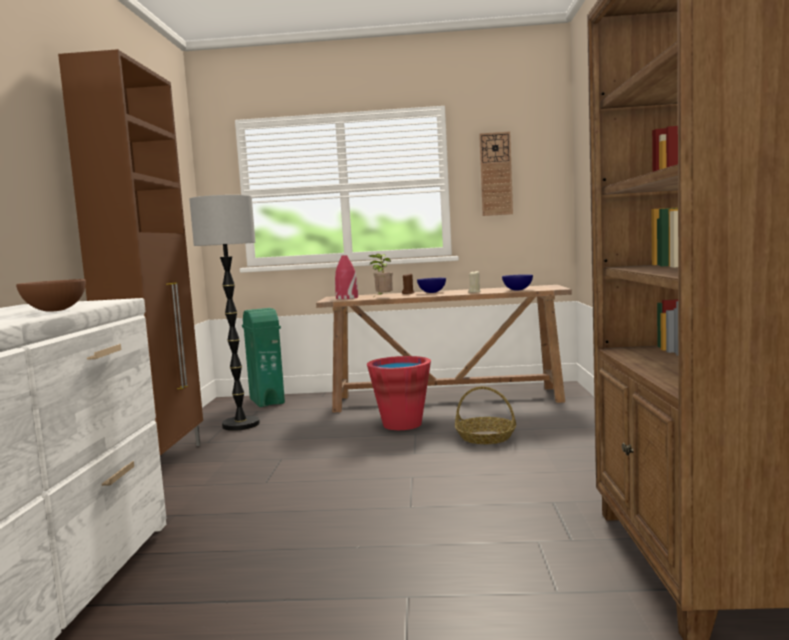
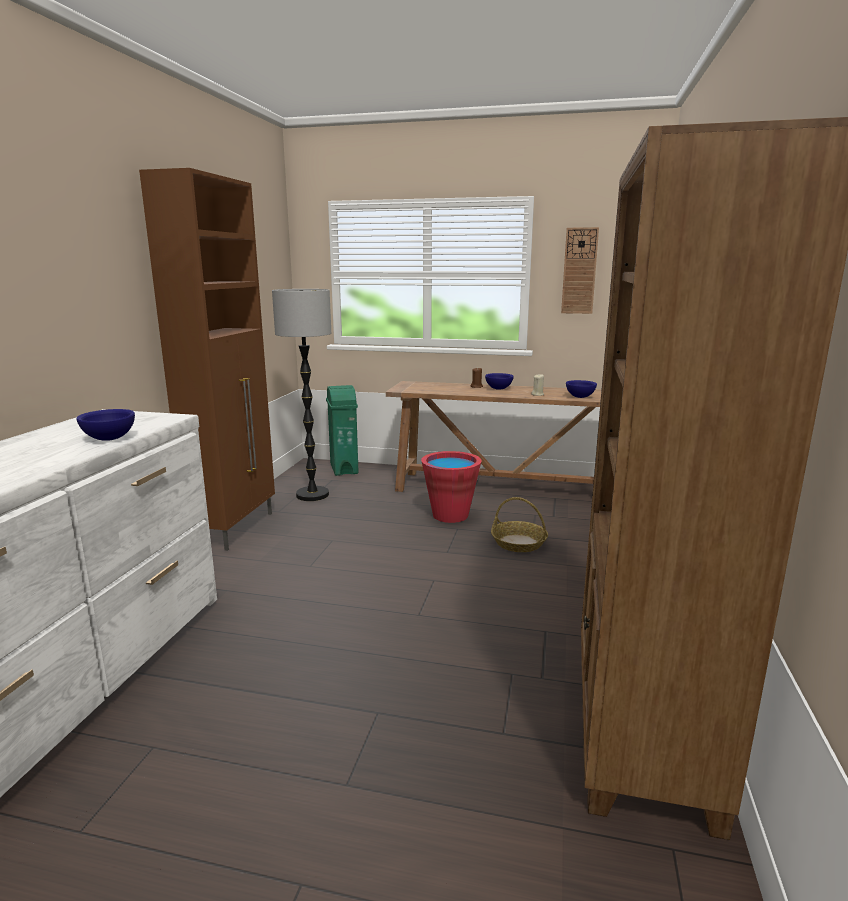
camera: 10 degrees right, 10 degrees up
(54, 310) = (109, 439): brown bowl -> blue bowl
(346, 298) = (417, 387): red vase -> none
(383, 298) = (448, 393): potted plant -> none

